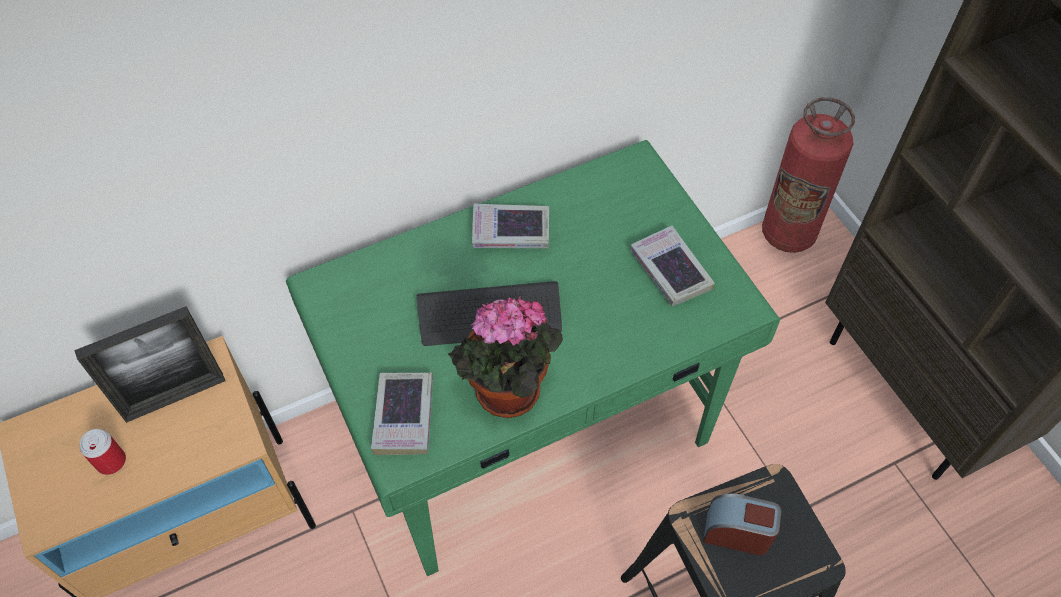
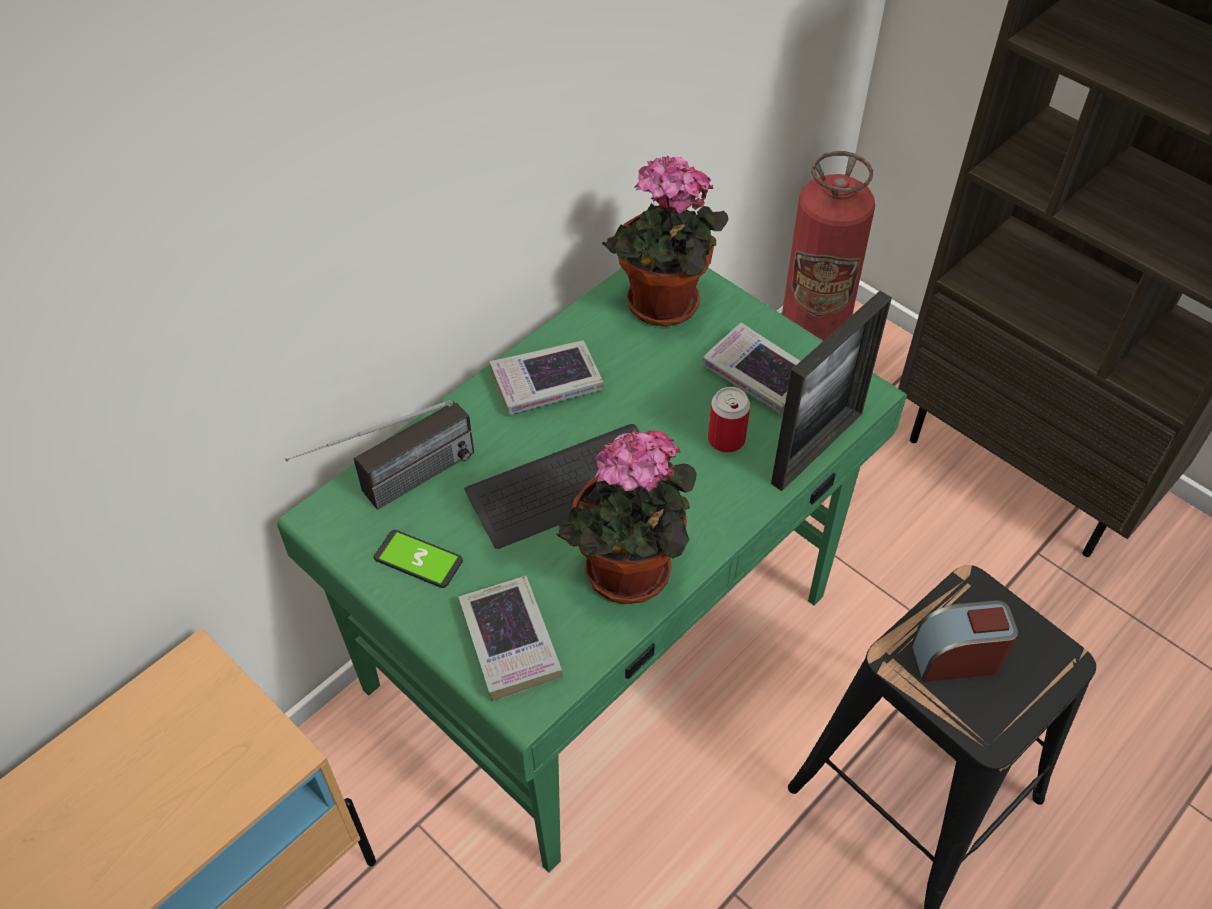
camera: 20 degrees left, 5 degrees down
(111, 461) = (107, 841): can -> can (726, 439)
(175, 397) = (166, 727): picture frame -> picture frame (817, 448)
(367, 336) = (418, 560): none -> phone
(371, 280) = (393, 490): none -> radio
(620, 196) = (661, 308): none -> potted plant

